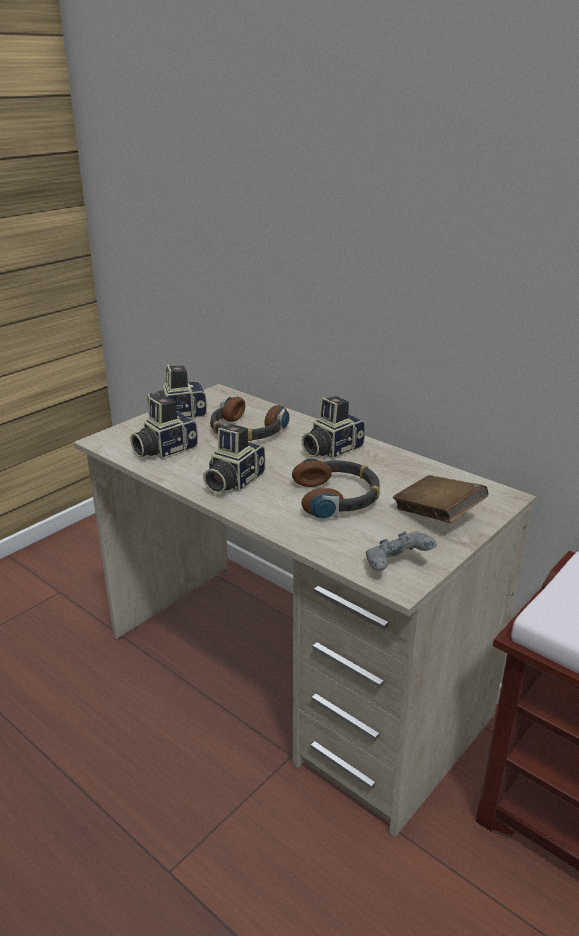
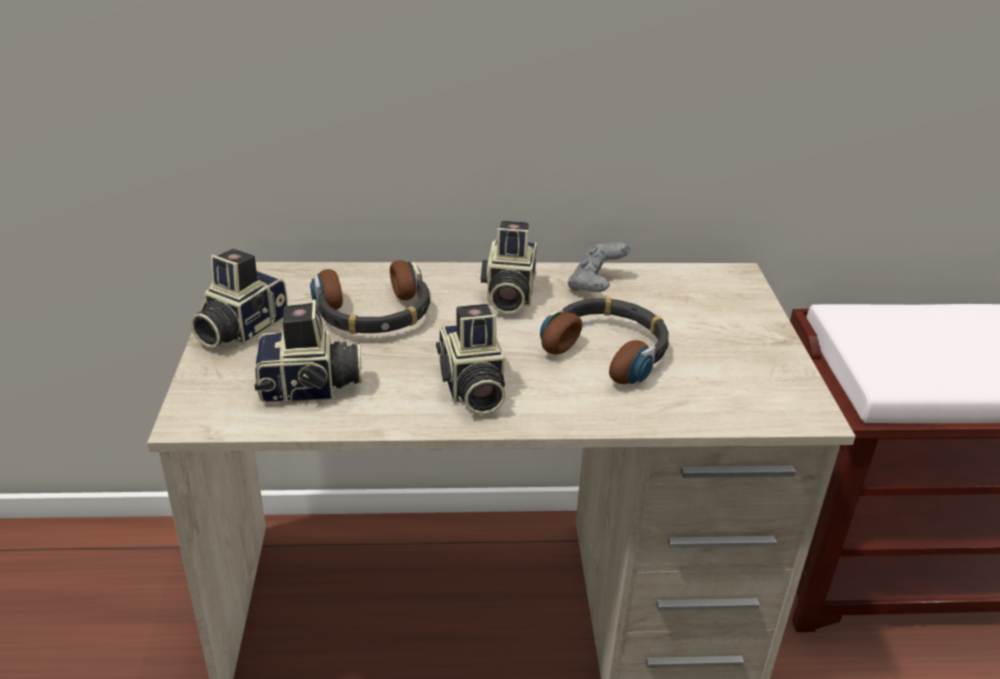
camera: 45 degrees left, 5 degrees up
(164, 450) = (311, 389): camera -> camera turned 105 degrees counterclockwise
(397, 566) = (779, 397): grey game controller -> grey game controller (596, 285)
(437, 516) = (722, 324): brown book -> none

